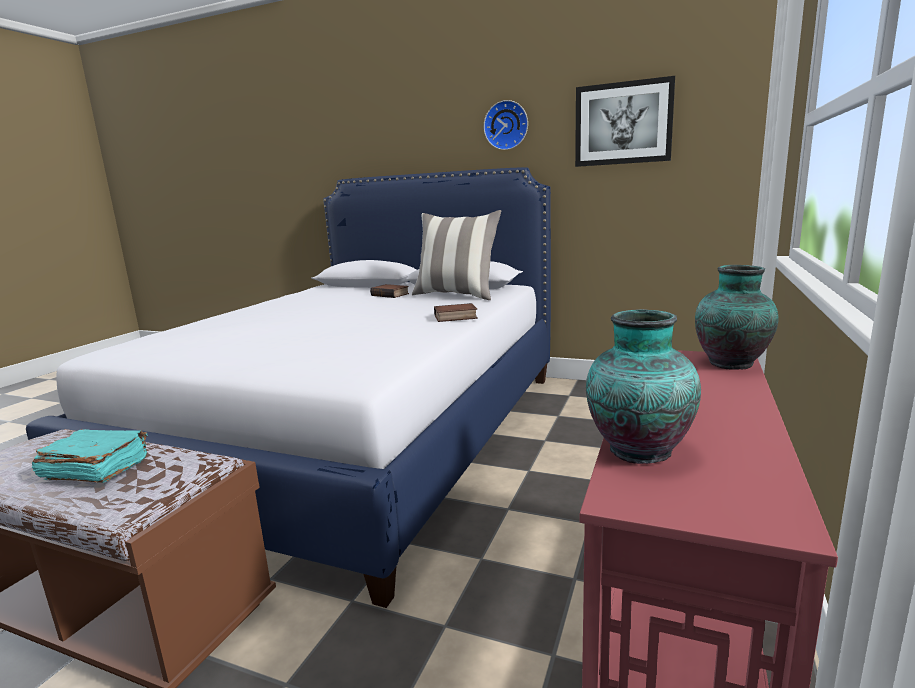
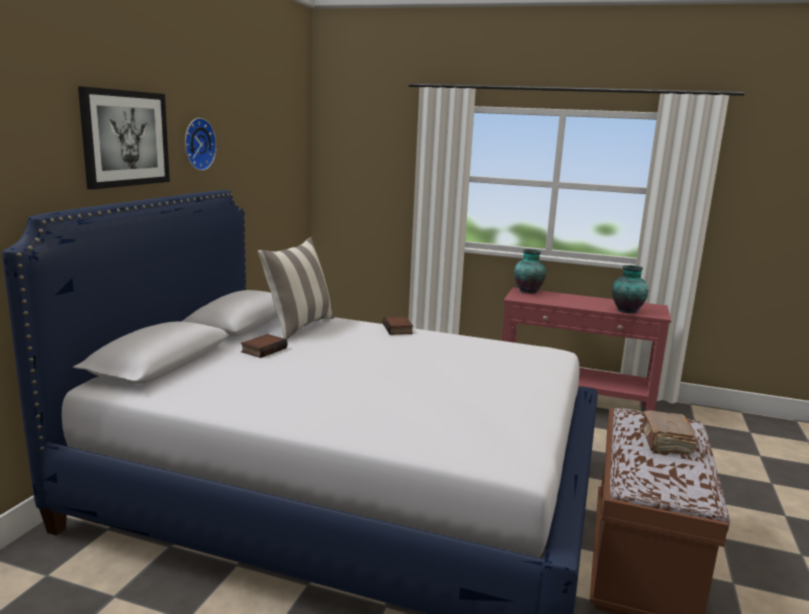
camera: 95 degrees left, 0 degrees up
(96, 470) = (665, 442): turquoise book -> brown book
(623, 123) = (262, 150): picture -> picture (125, 138)

